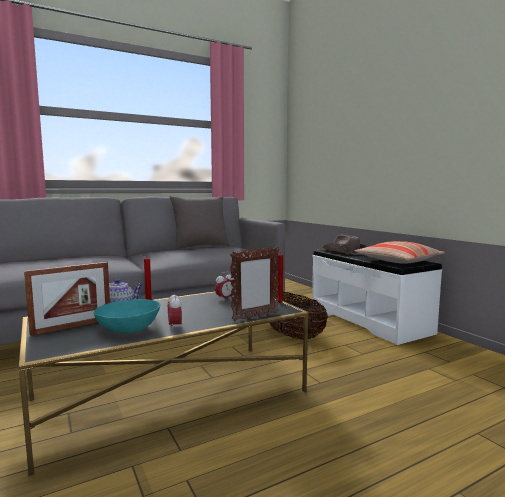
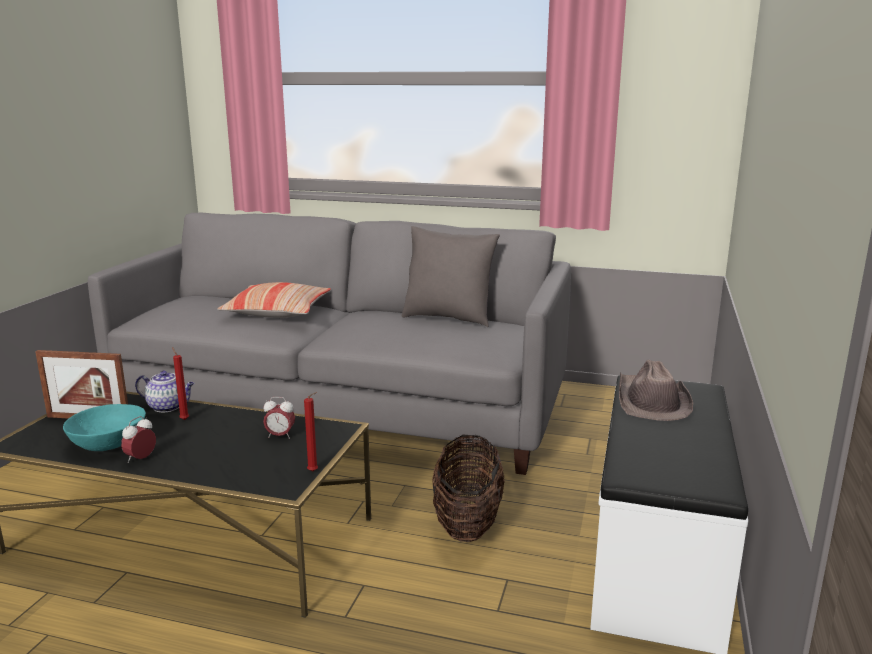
camera: 45 degrees right, 10 degrees up
(255, 317) = (229, 482): picture frame -> none
(398, 261) = (664, 464): pillow -> pillow (277, 312)

